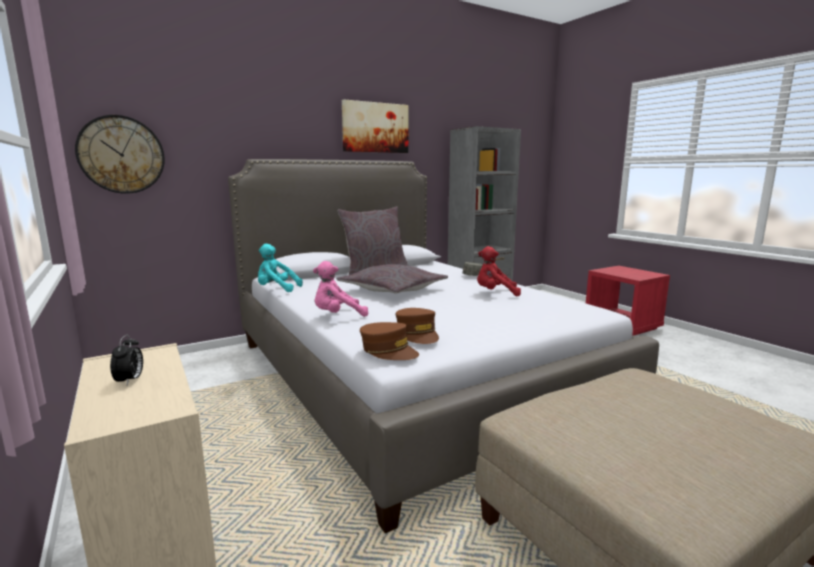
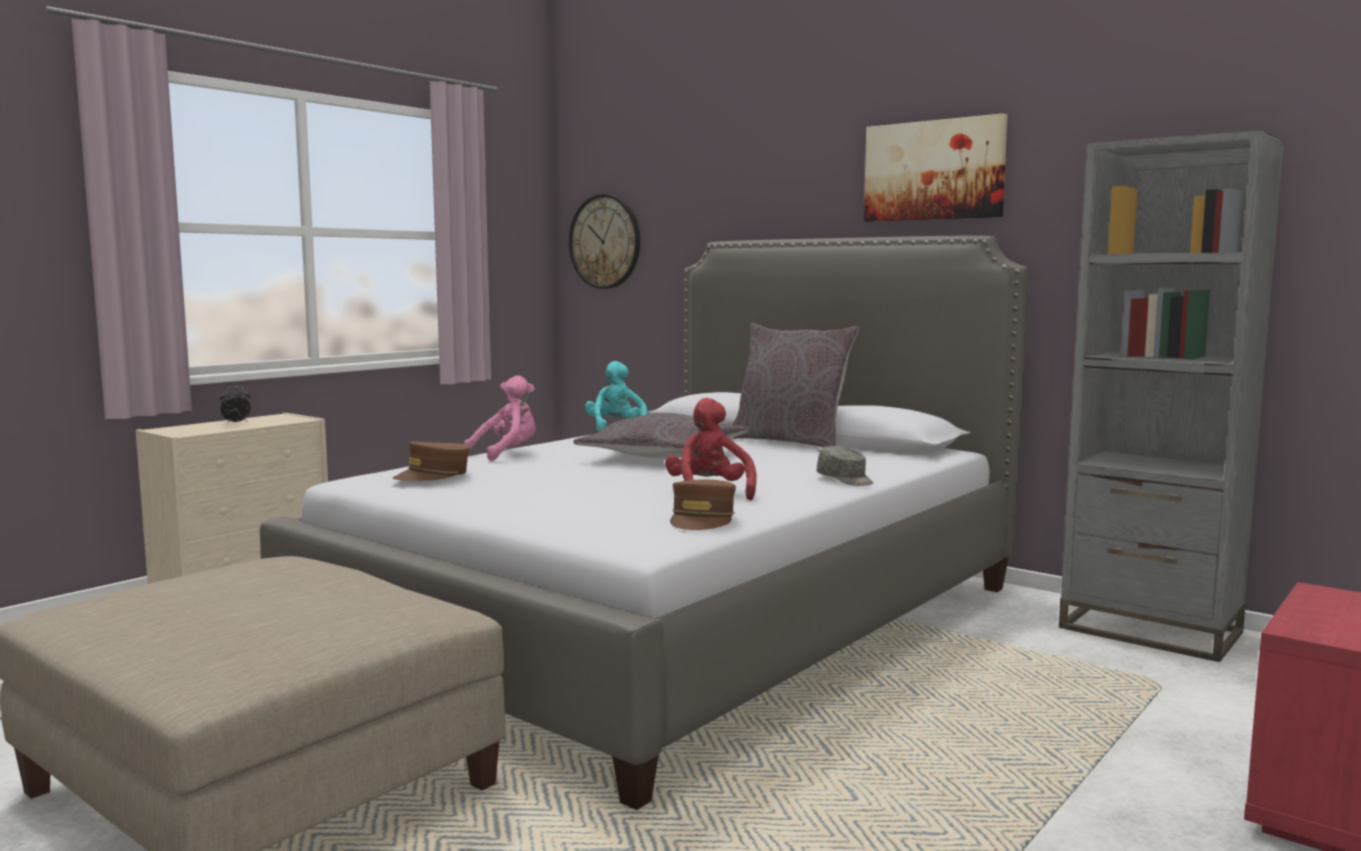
camera: 70 degrees right, 5 degrees down
(337, 316) = (507, 453): pink plush toy -> pink plush toy turned 90 degrees clockwise
(388, 351) = (372, 474): brown cap -> brown cap (702, 519)

